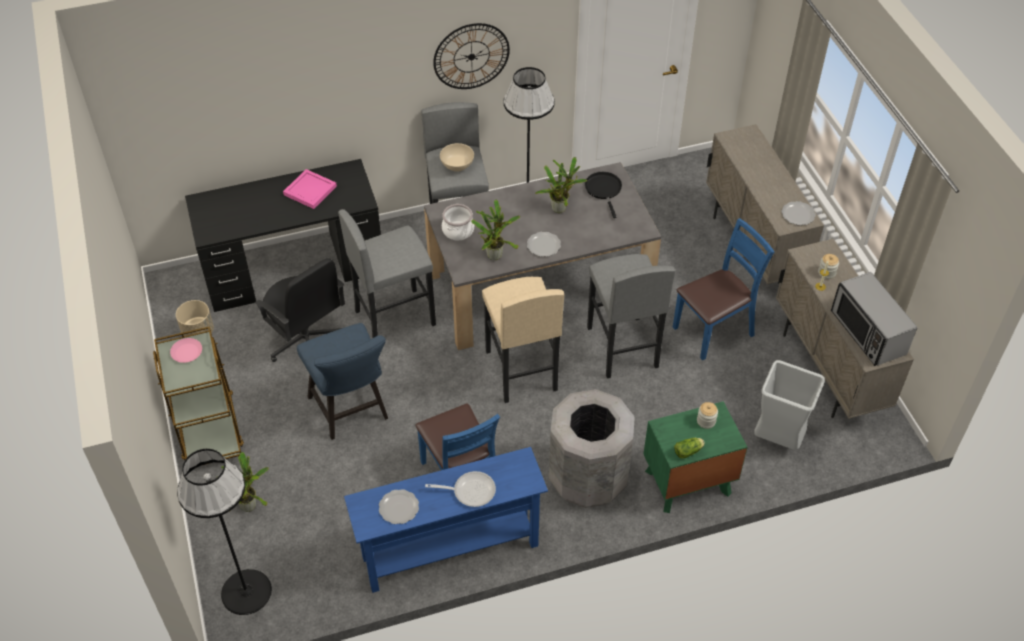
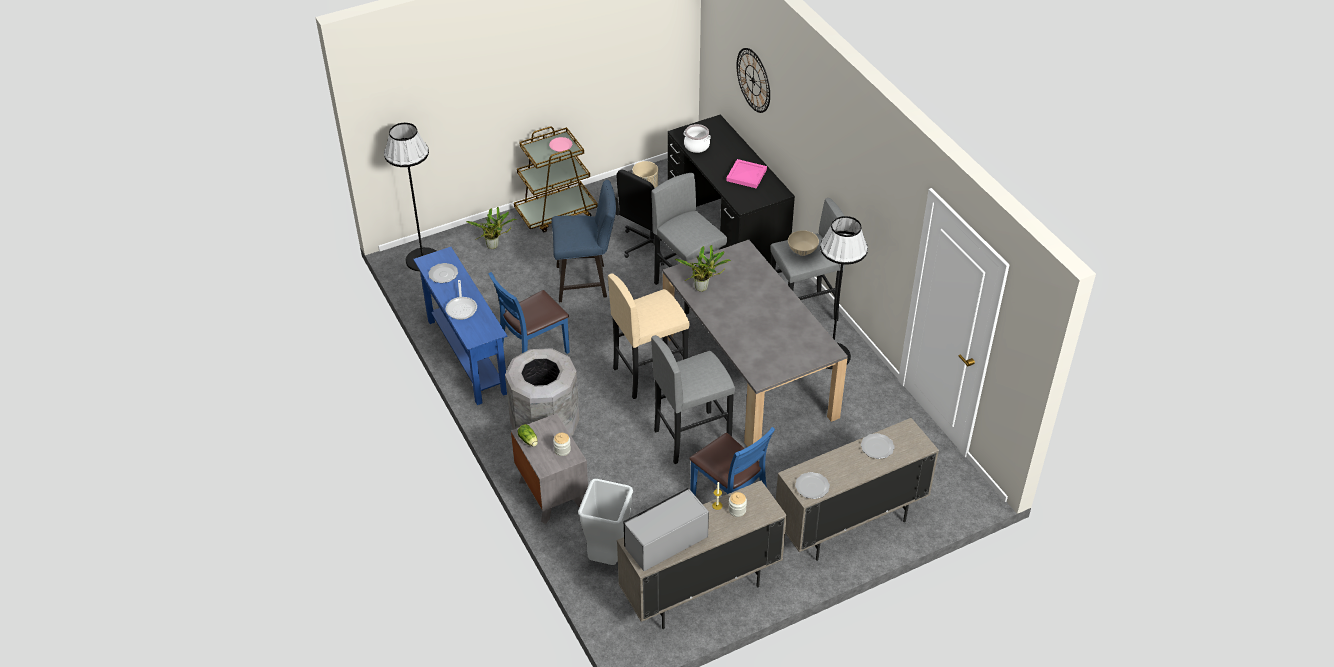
camera: 80 degrees right, 5 degrees down
(351, 411) = (586, 282): blue chair -> blue chair turned 150 degrees counterclockwise
(457, 230) = (724, 263): cooking pot -> cooking pot (697, 146)
(471, 56) = (860, 187): wall clock -> wall clock (753, 80)
(543, 245) = (722, 316): plate -> plate (877, 447)
(560, 208) = (772, 321): potted plant -> none
(604, 190) = (804, 347): black frying pan -> none
(687, 482) = (552, 493): green nightstand -> grey nightstand

